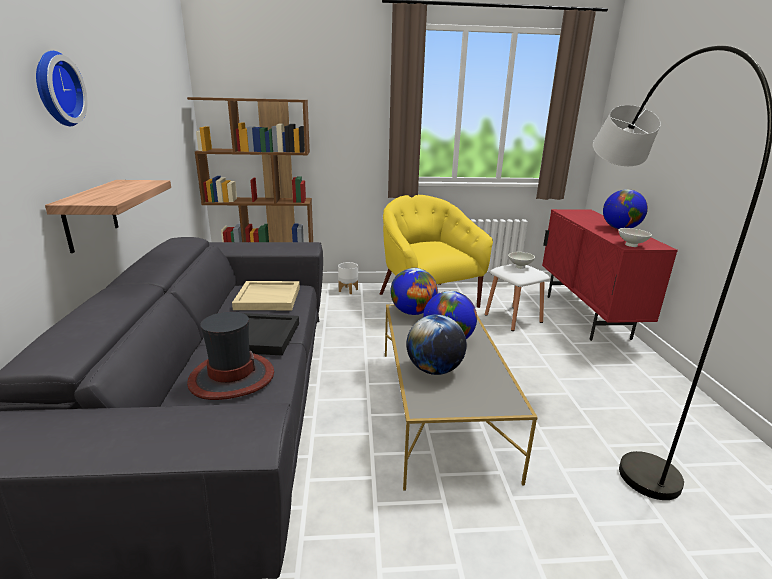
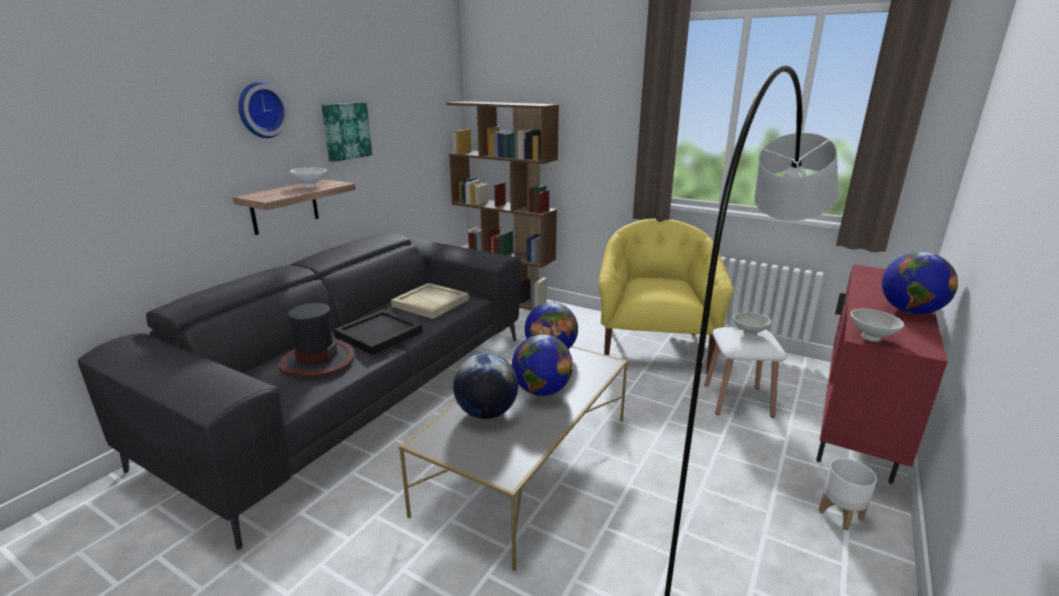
camera: 35 degrees right, 0 degrees up
(124, 186) = (311, 186): none -> white bowl
(125, 122) = (346, 131): none -> picture
(348, 290) = (581, 316): white planter -> white planter (841, 514)

